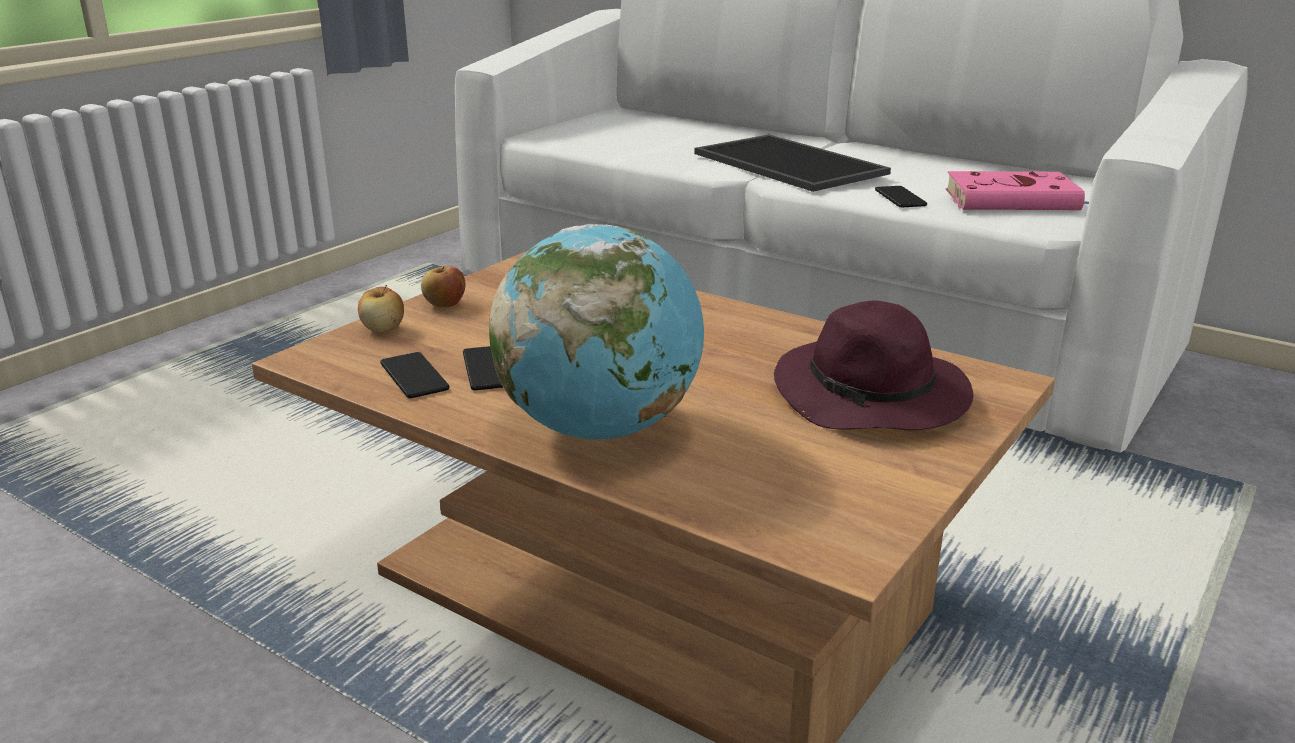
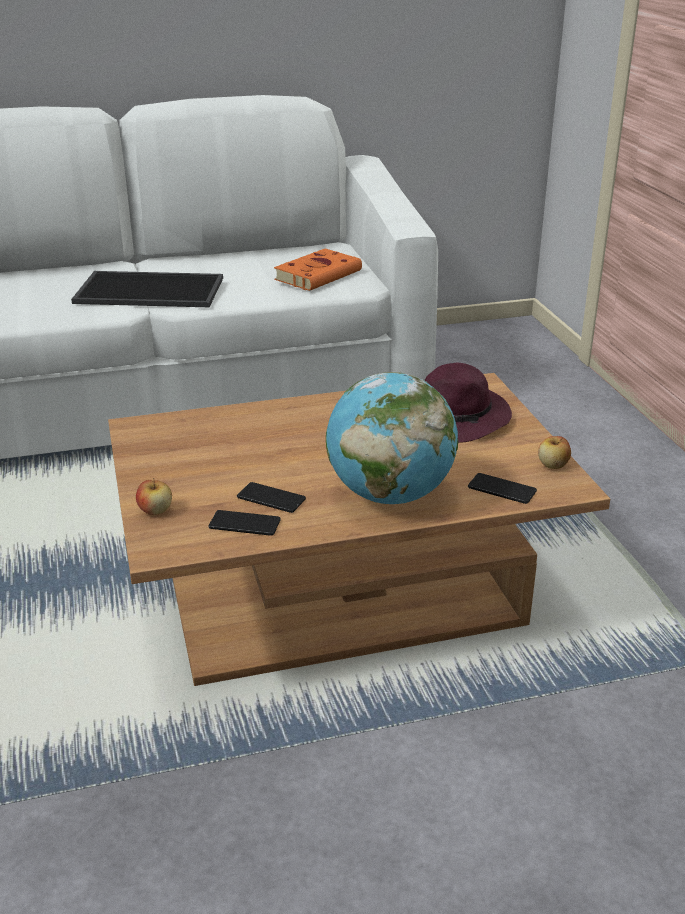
camera: 50 degrees left, 5 degrees up
(444, 304) = (151, 478): apple -> apple (553, 465)
(900, 198) = (261, 294): phone -> phone (502, 489)
(1015, 200) = (319, 275): pink book -> orange book

